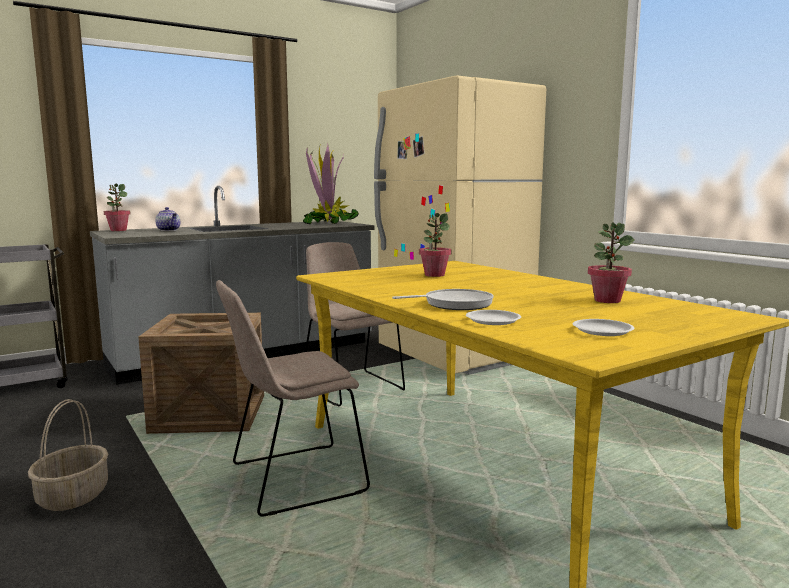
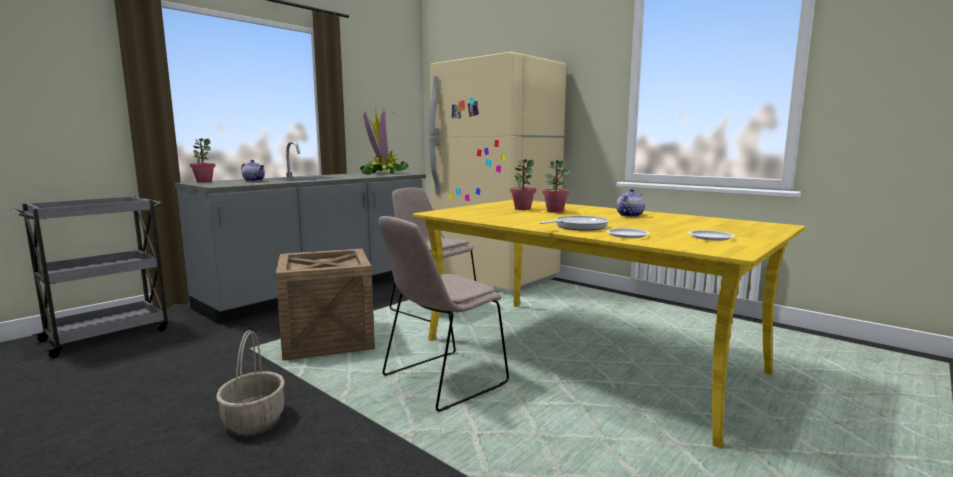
camera: 15 degrees left, 0 degrees up
(554, 291) = (629, 215): none -> teapot
(607, 300) = (676, 220): potted plant -> potted plant (555, 211)

